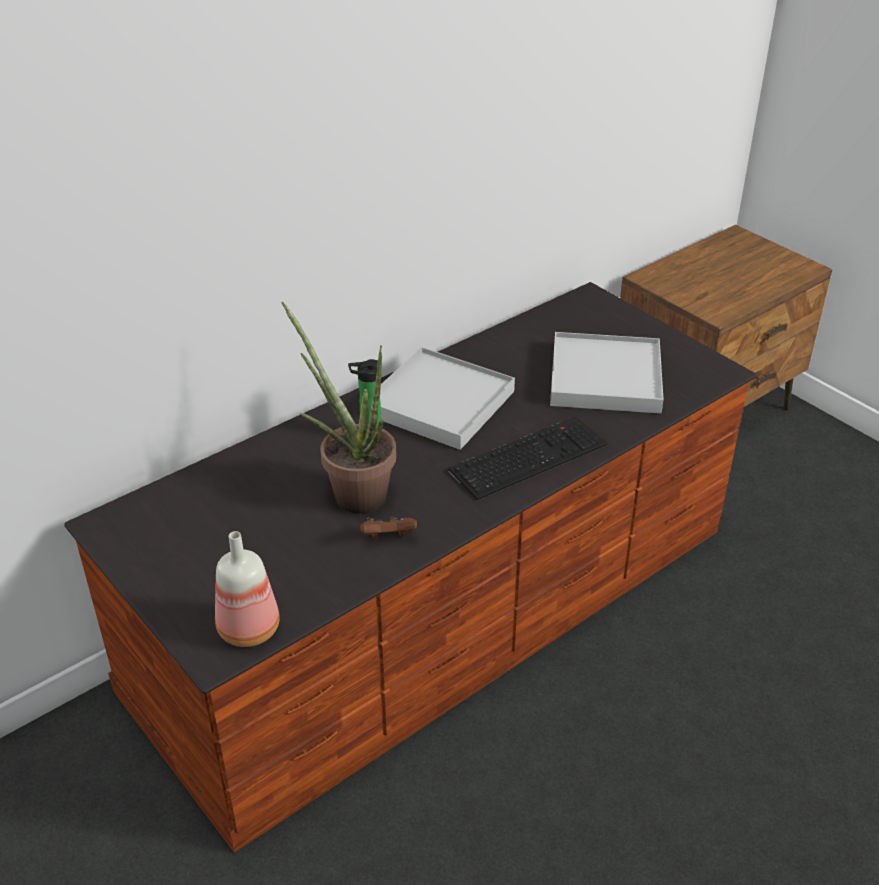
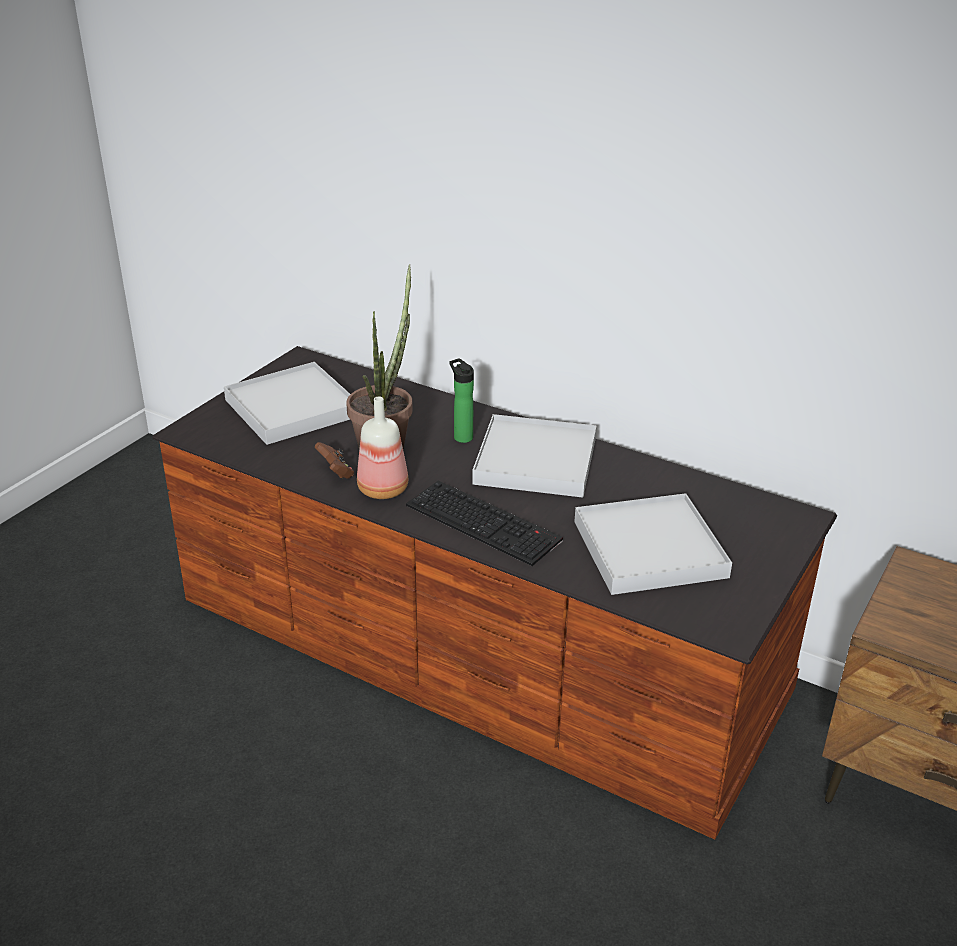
camera: 70 degrees right, 5 degrees down
(225, 550) = (292, 408): none -> white tray
(247, 628) = (214, 436): bottle -> bottle (383, 488)

